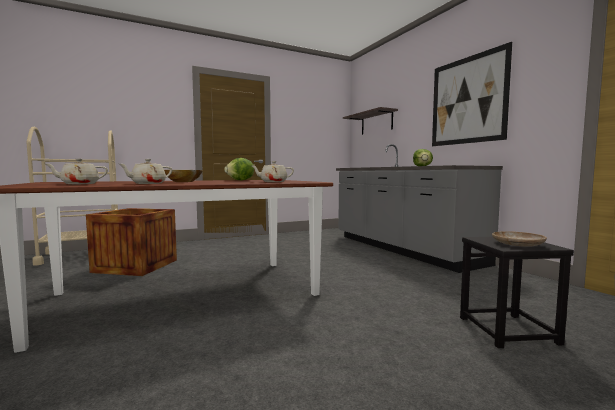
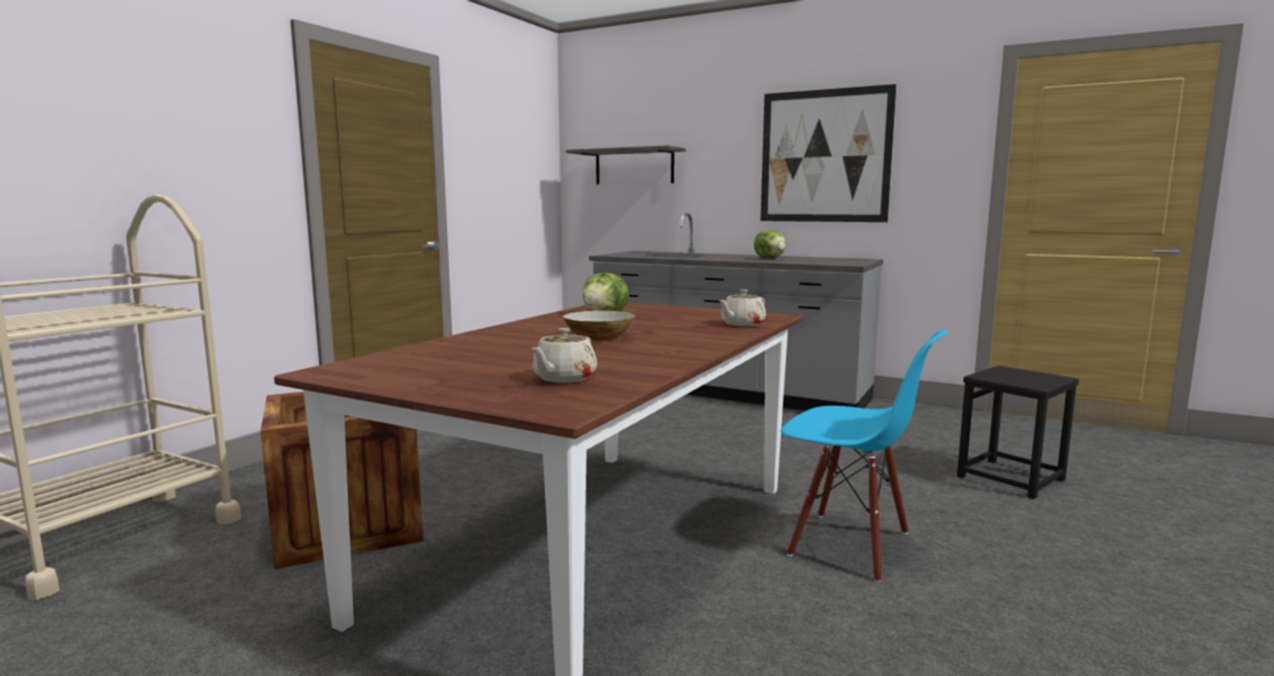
camera: 35 degrees left, 5 degrees up
(147, 183) = (659, 360): beige teapot -> none
(294, 330) = (849, 545): none -> blue chair
(518, 244) = (1031, 379): beige plate -> none

